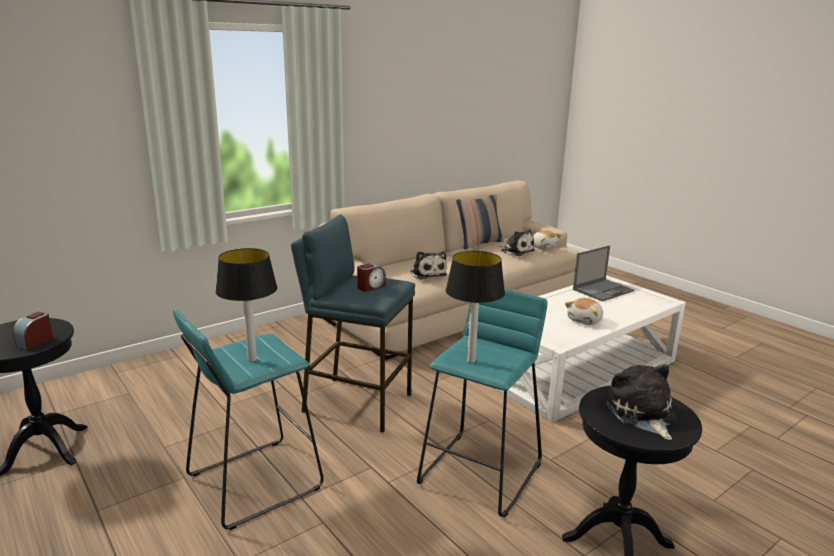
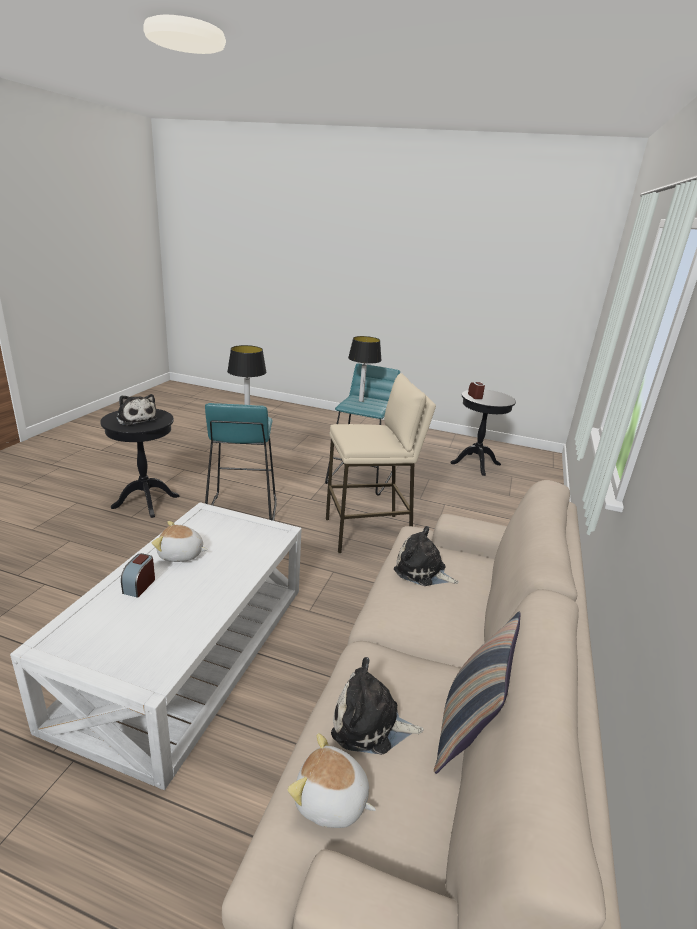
camera: 145 degrees right, 5 degrees up
(357, 403) = (368, 533): blue stool -> beige stool
(371, 287) = (364, 433): alarm clock -> alarm clock (139, 585)
(585, 320) = (181, 555): plush toy -> plush toy turned 90 degrees counterclockwise
(603, 290) = (158, 637): laptop -> none

